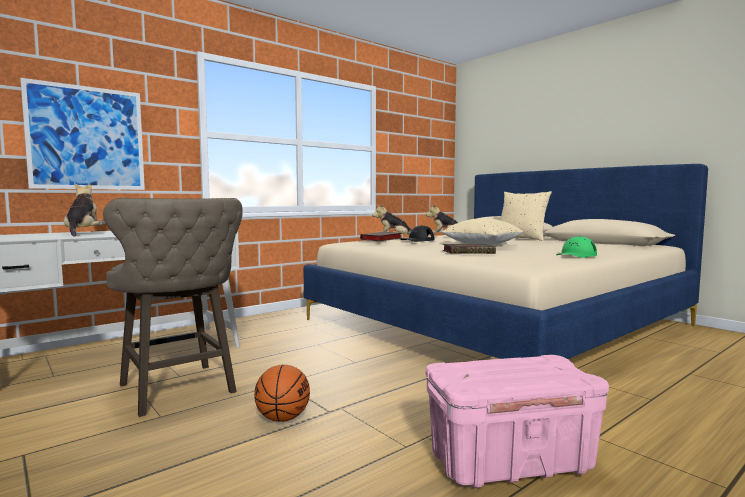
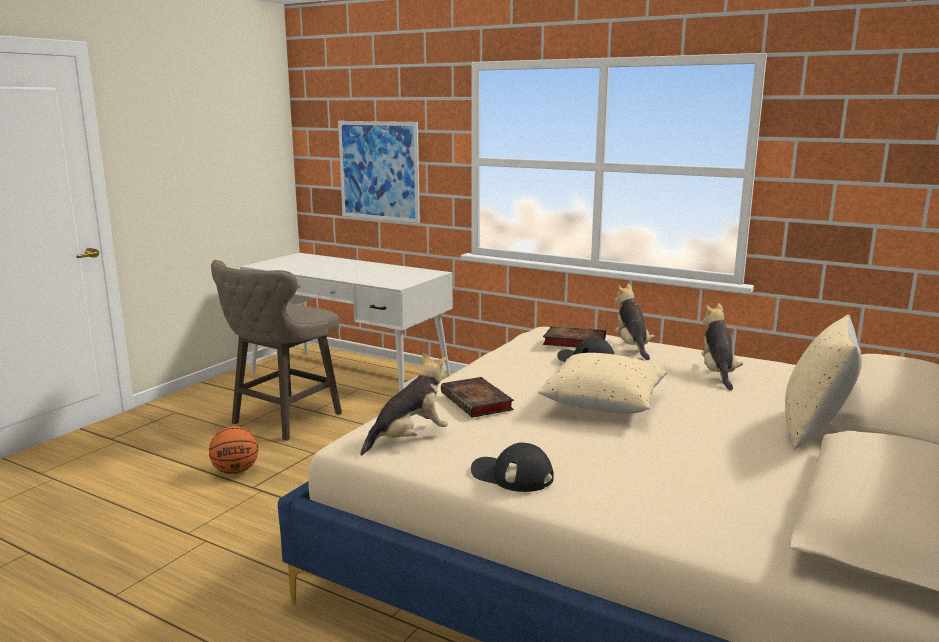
camera: 70 degrees right, 10 degrees up
(83, 234) = (329, 265): plush toy -> plush toy (409, 439)
(509, 462) = (157, 587): pink storage box -> none
(576, 255) = (511, 475): green cap -> black cap

